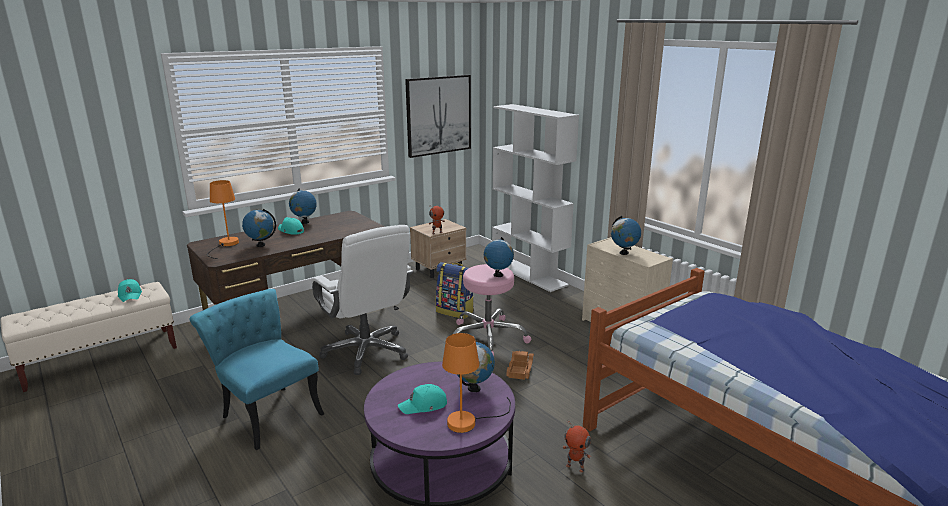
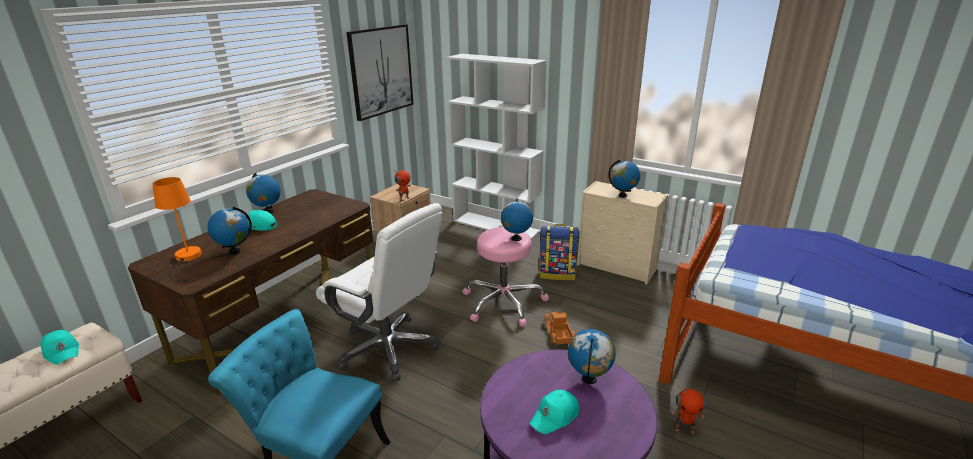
camera: 20 degrees left, 5 degrees up
(455, 311) = (452, 280): backpack -> backpack (557, 274)
(469, 421) = (618, 423): orange table lamp -> none

